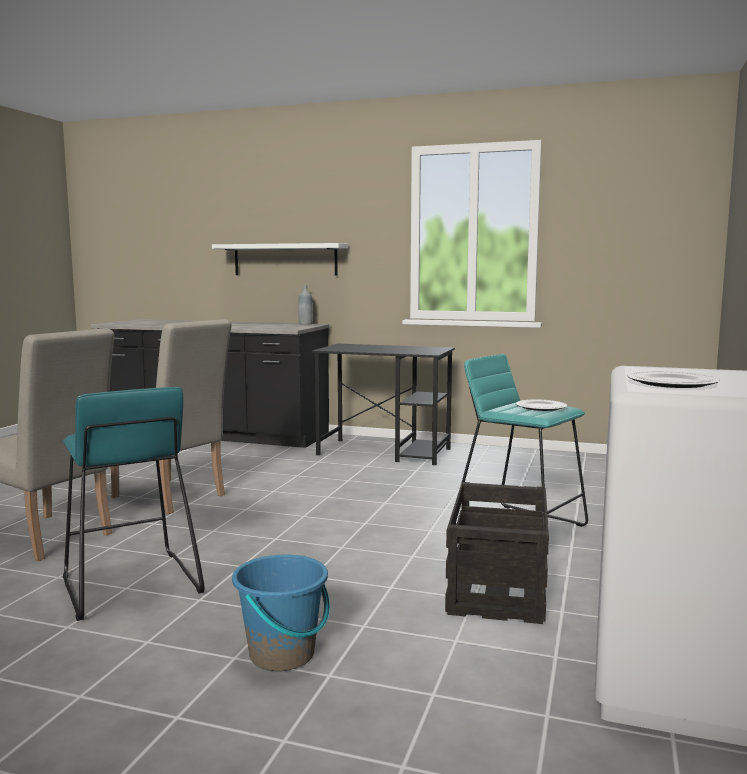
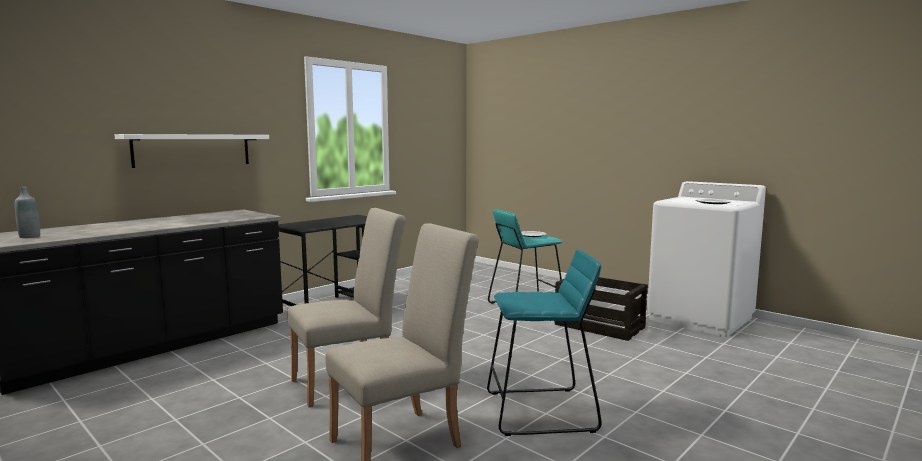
camera: 65 degrees left, 0 degrees up
(282, 655) = (662, 379): blue bucket -> none
(305, 324) = (229, 211): grey bottle -> grey bottle (29, 236)

